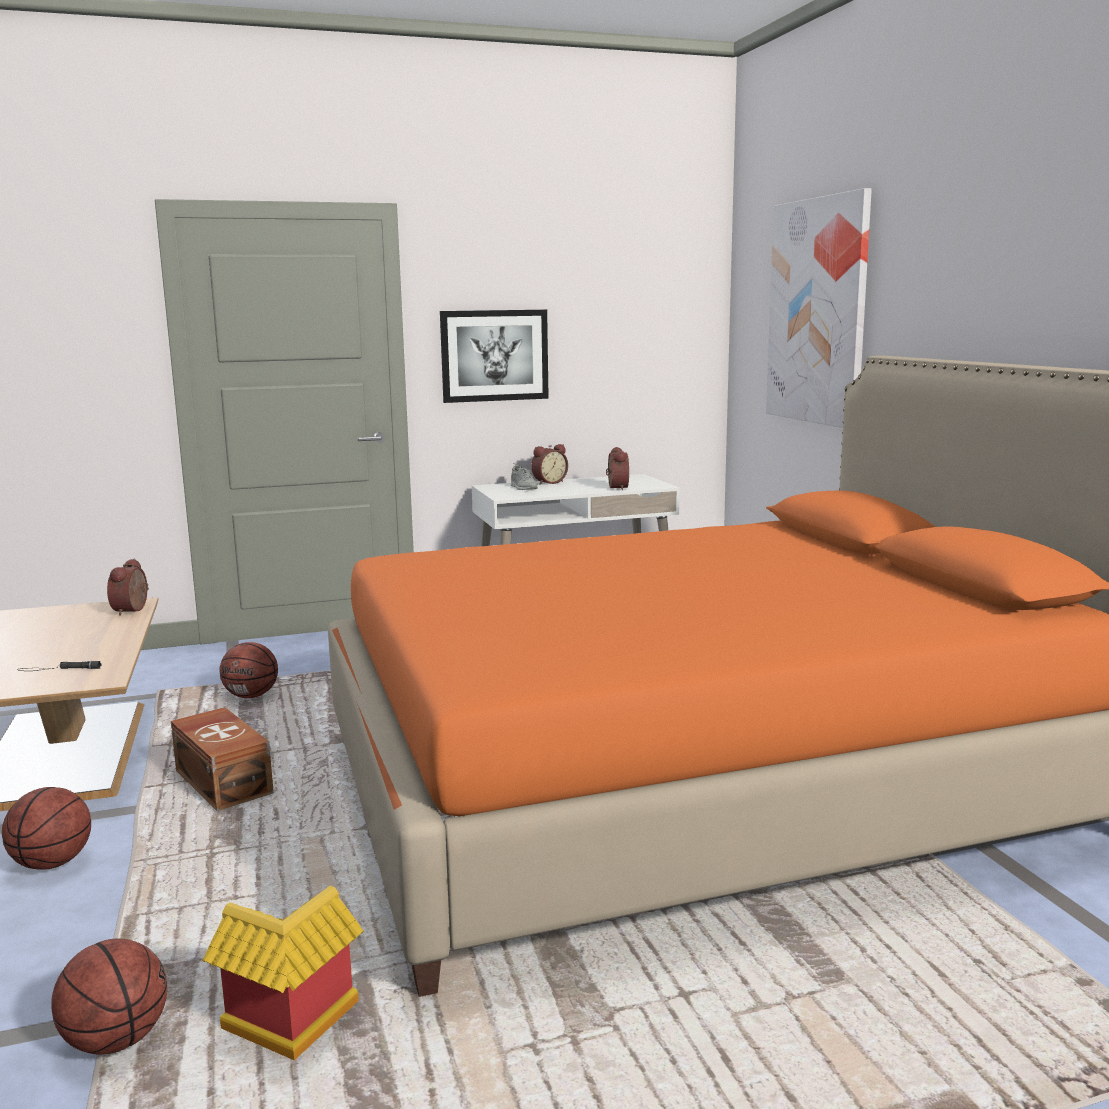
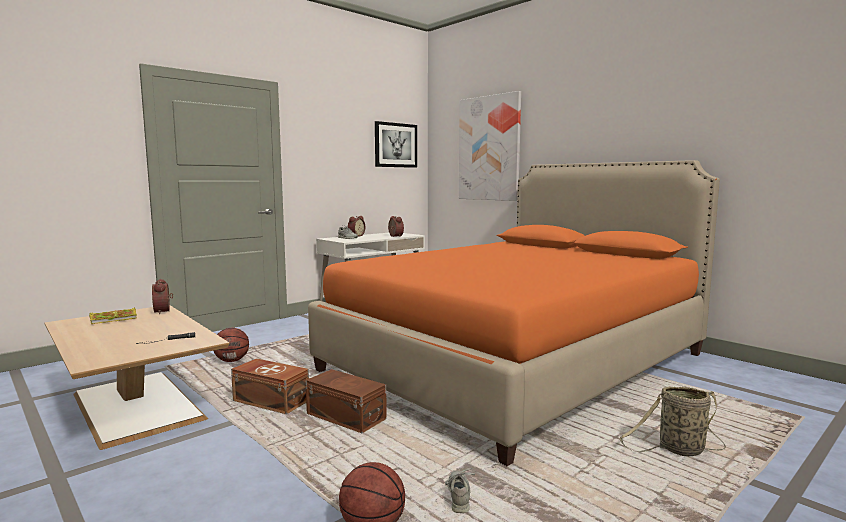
camera: 25 degrees left, 5 degrees down
(52, 863) = (210, 458): basketball -> none
(59, 617) = (115, 318): none -> book
(287, 1028) = (459, 495): toy house -> grey shoe
(293, 834) = (346, 416): none -> brown storage box
(494, 355) = (326, 168): picture -> picture (395, 145)
(779, 1059) = (678, 450): none -> basket

